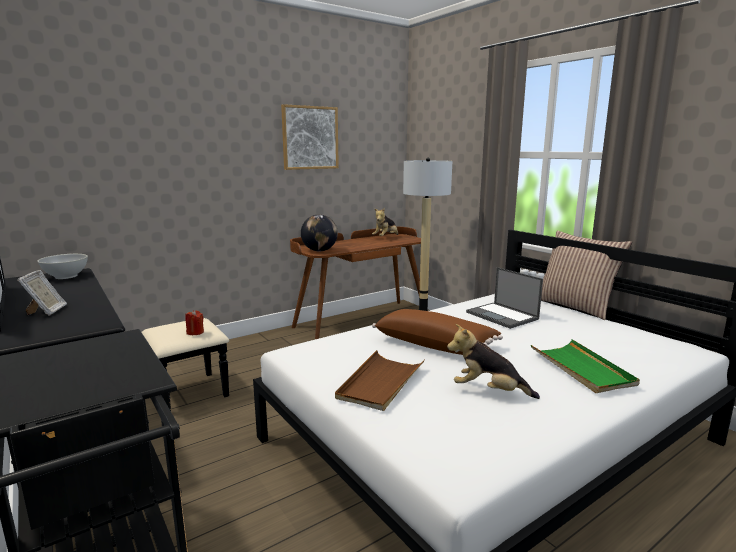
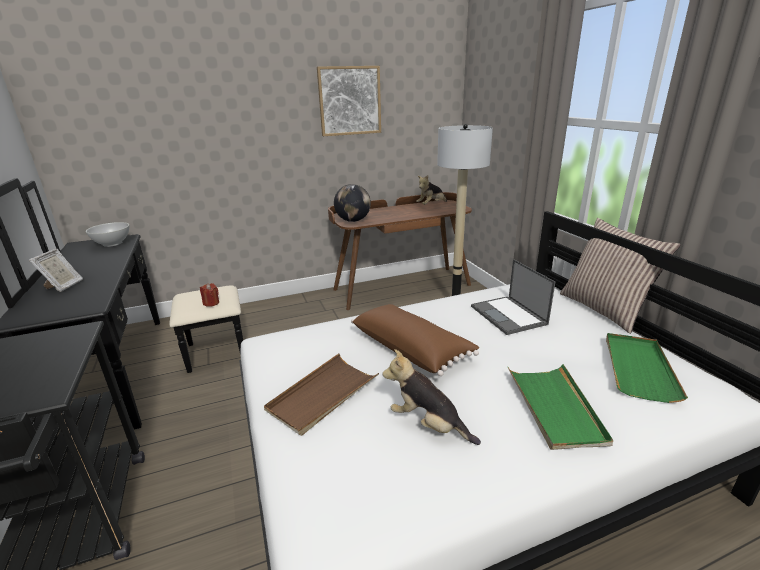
camera: 15 degrees right, 10 degrees up
(626, 339) = (638, 368): none -> green tray

